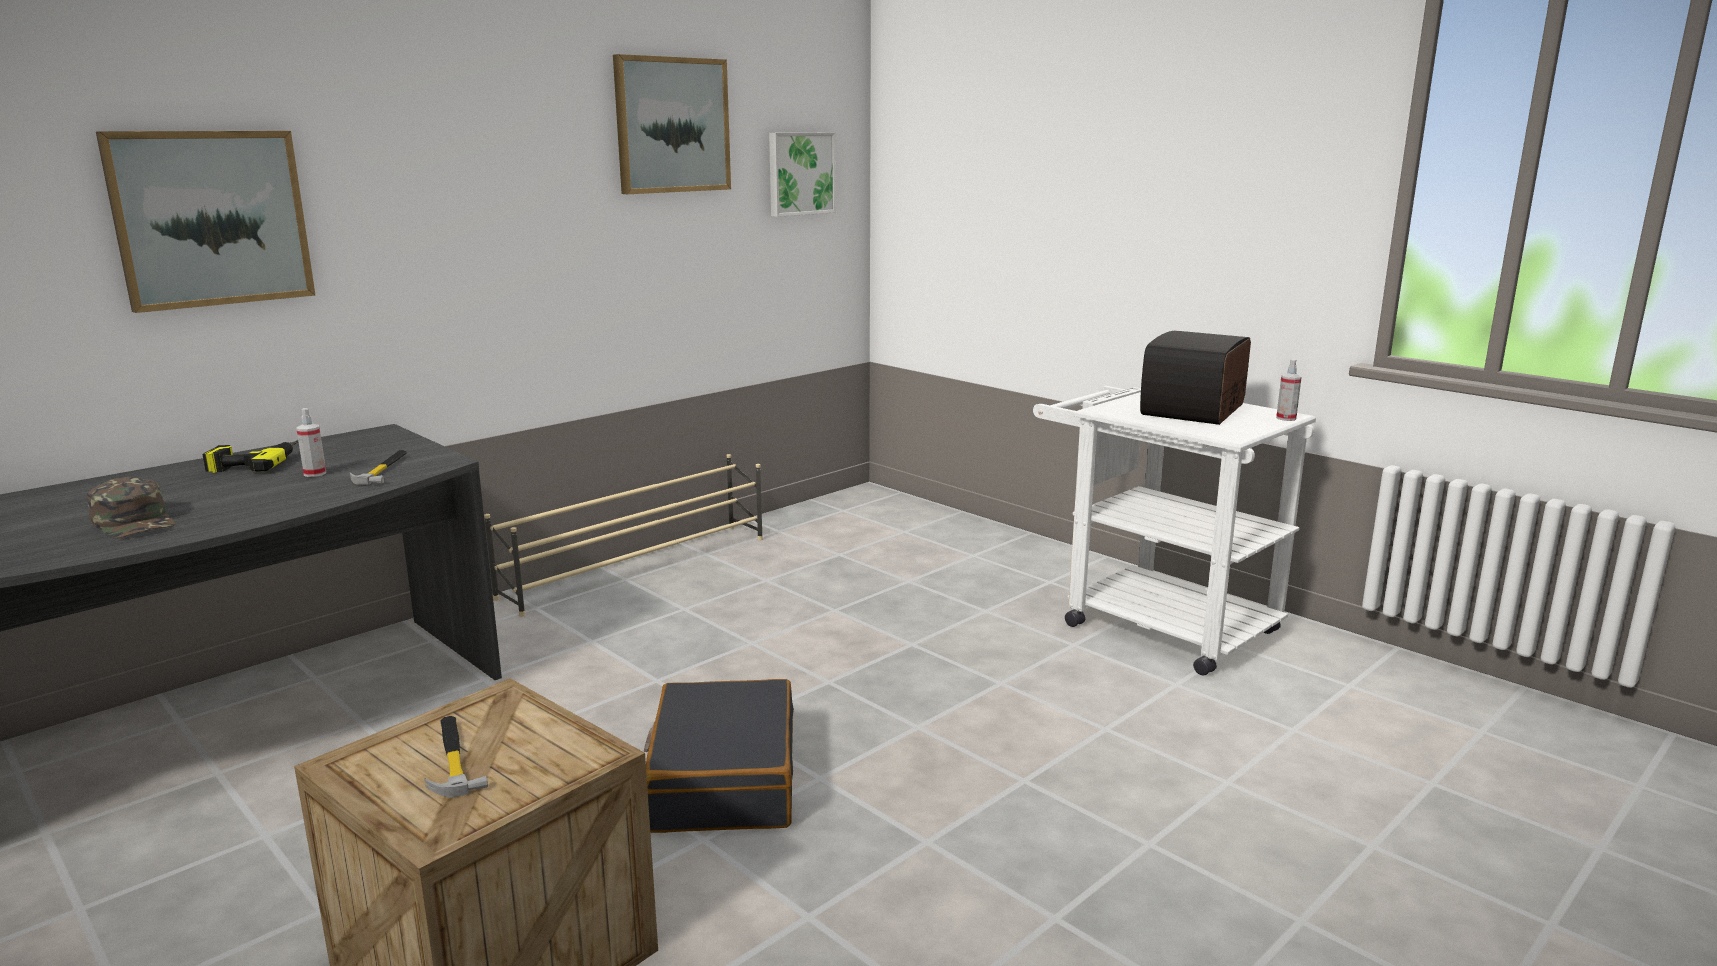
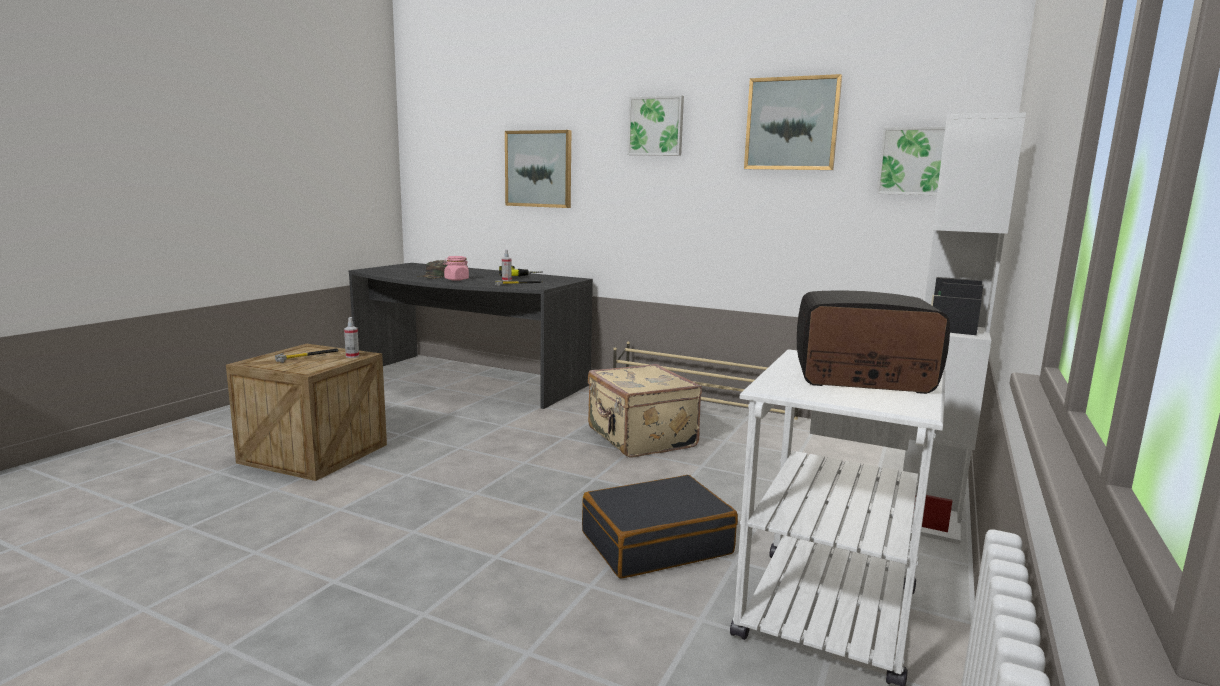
camera: 70 degrees right, 5 degrees down
(229, 508) = (456, 279): none -> pink jar
(471, 125) = (656, 126): none -> picture
(712, 627) = (640, 438): none -> beige suitcase
(723, 779) = (465, 469): black suitcase -> black suitcase (656, 543)
(975, 529) = (931, 495): none -> white bookcase
(1286, 418) = (895, 408): spray bottle -> spray bottle (352, 356)

